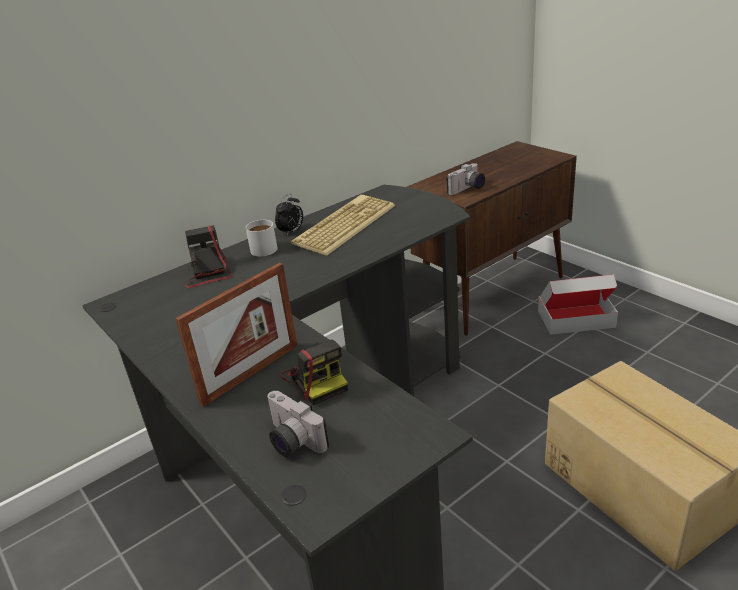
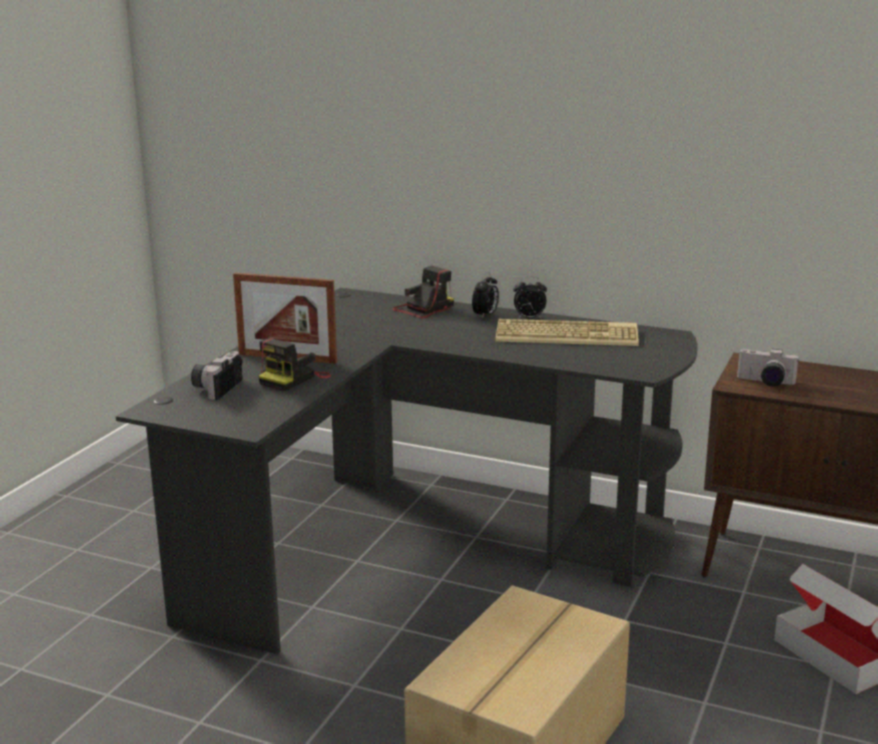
camera: 60 degrees right, 10 degrees down
(261, 248) = (485, 315): white mug -> alarm clock

